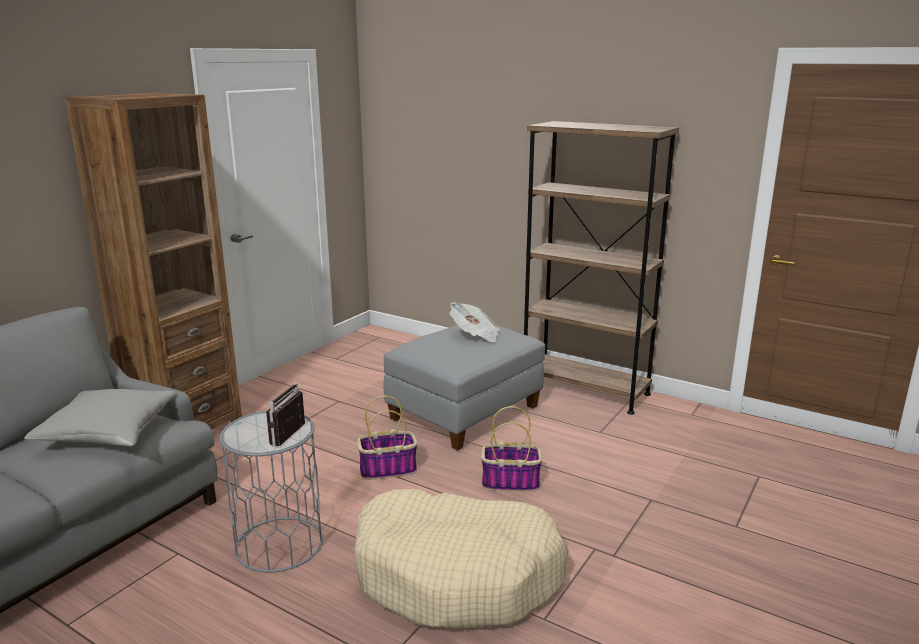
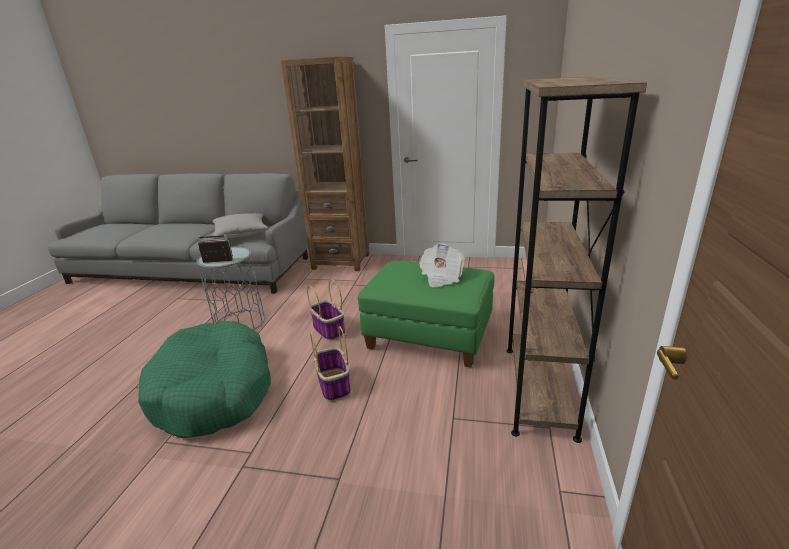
camera: 70 degrees right, 5 degrees up
(458, 575) = (214, 391): beige dog bed -> green dog bed
(464, 413) = (429, 336): grey ottoman -> green ottoman

